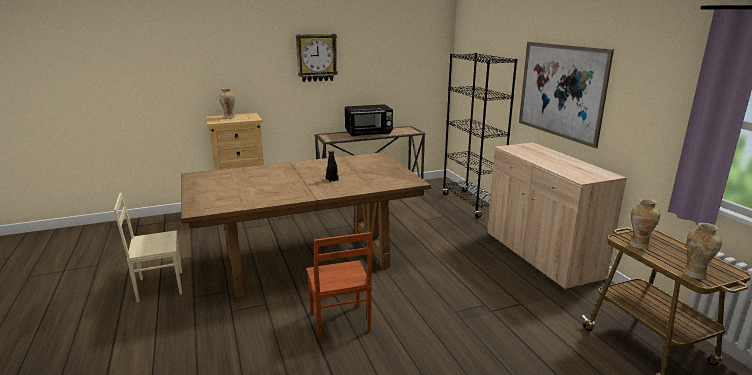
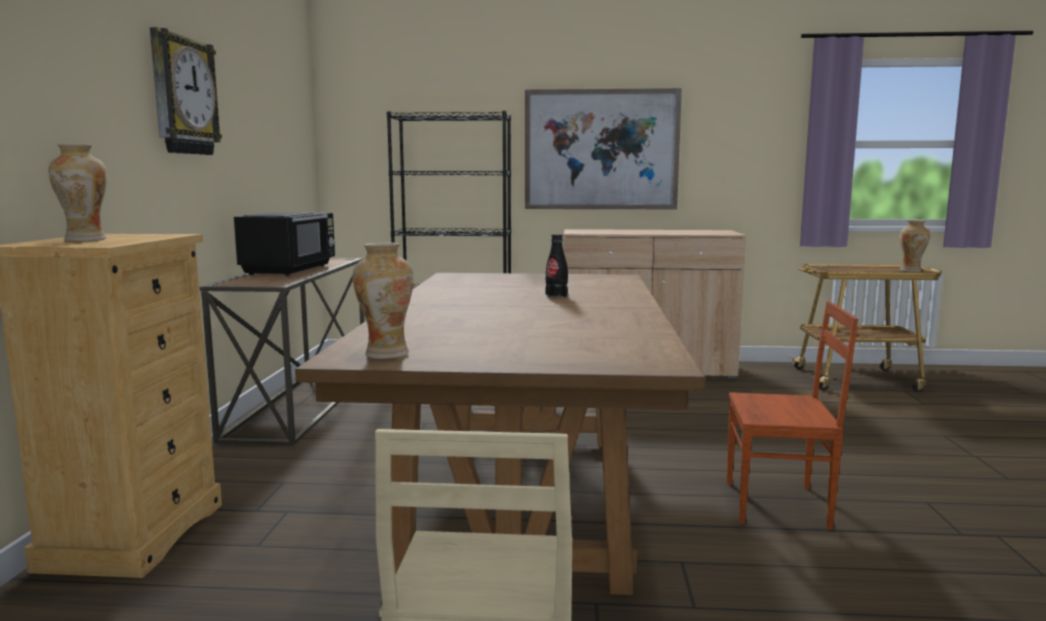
camera: 65 degrees left, 10 degrees down
(638, 245) = (844, 270): vase -> vase (385, 354)

